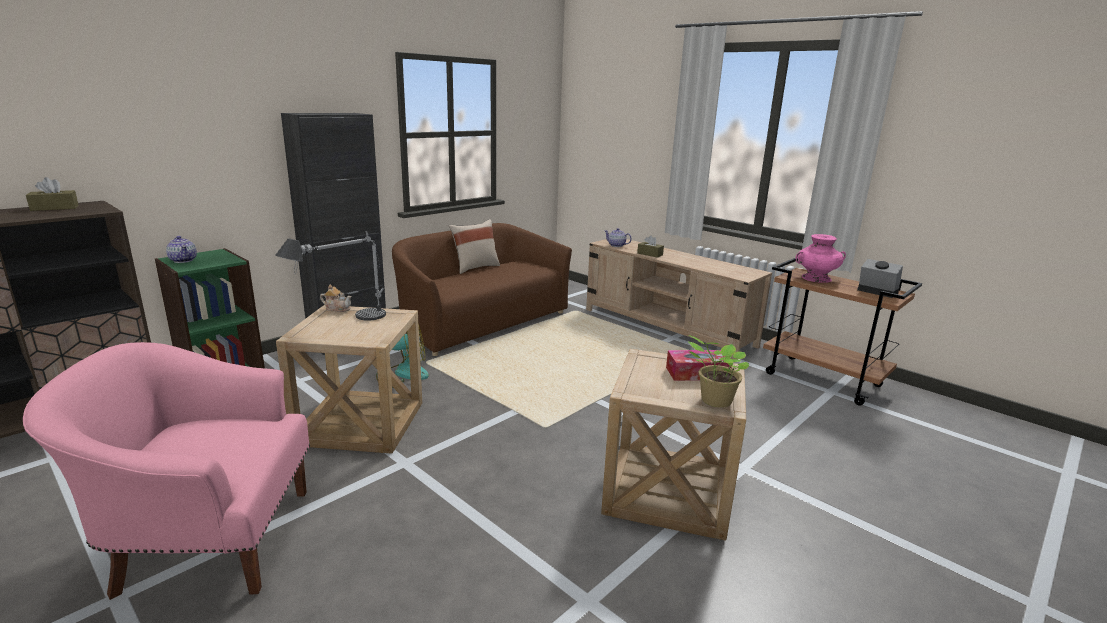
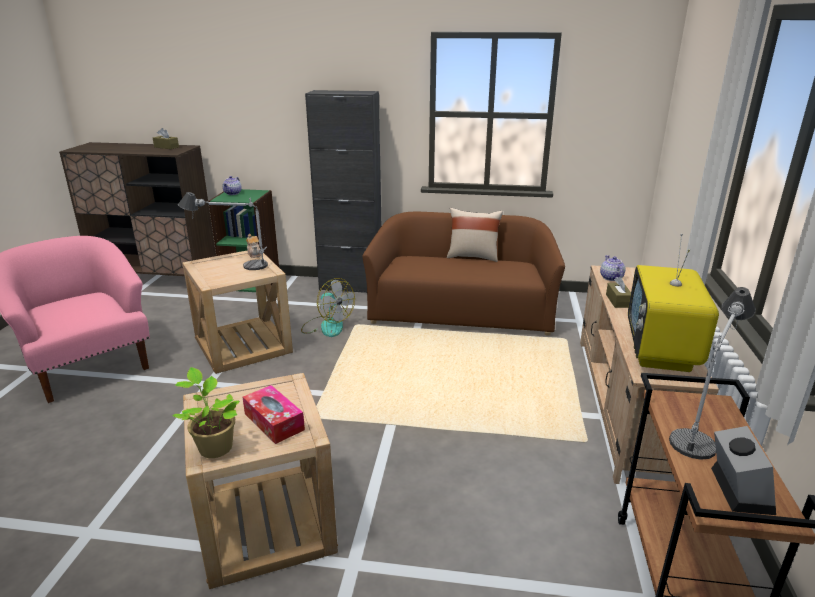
camera: 55 degrees right, 5 degrees up
(723, 267) = (661, 352): none -> television
(816, 278) = (703, 422): pink vase -> table lamp

